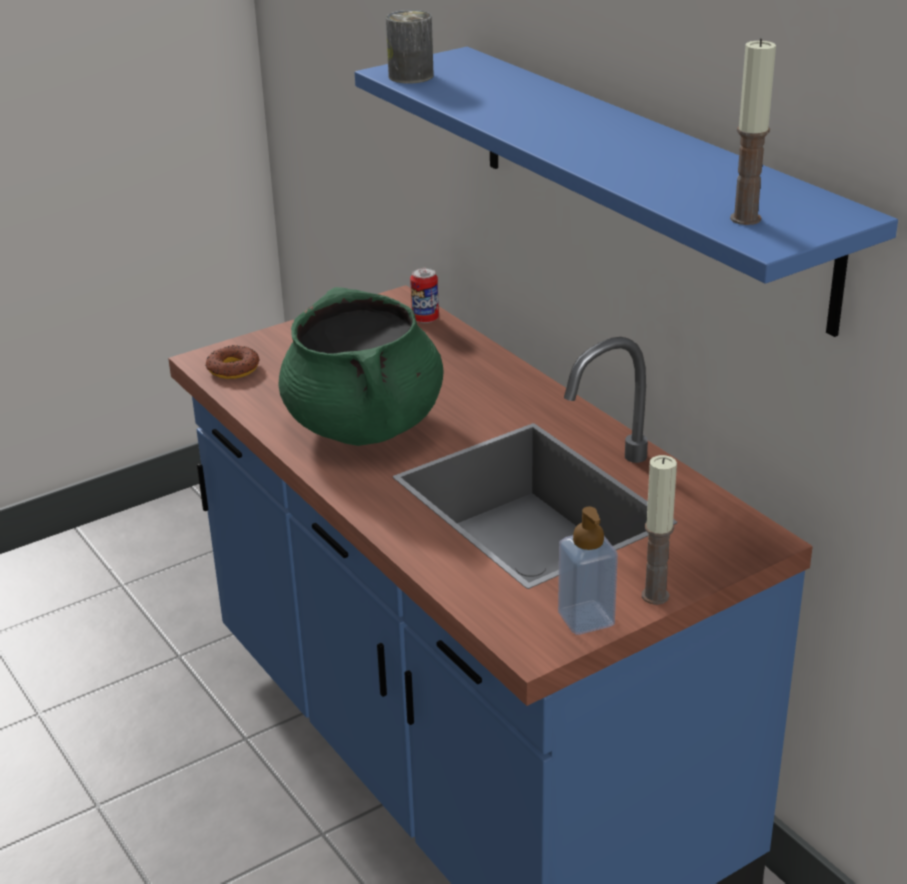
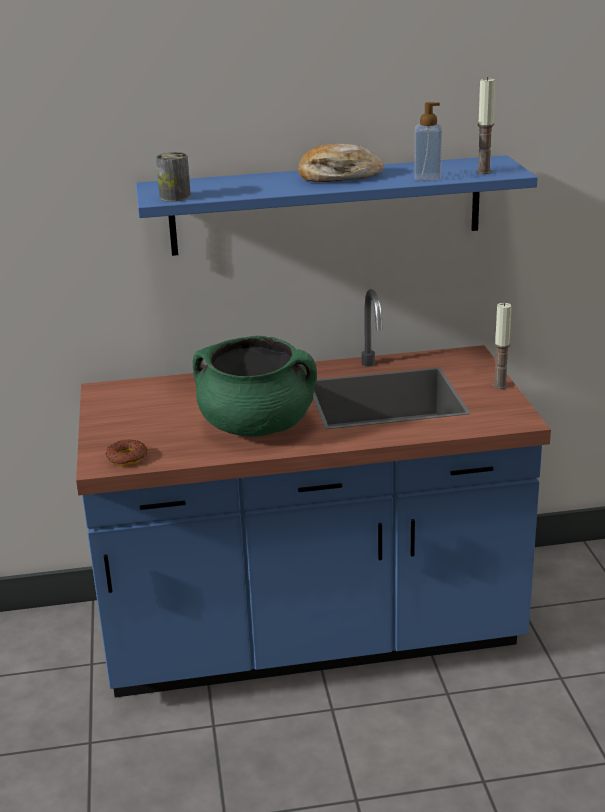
camera: 65 degrees left, 5 degrees down
(425, 319) = (139, 386): can -> none
(586, 619) = (508, 405): soap dispenser -> soap dispenser (427, 178)
(603, 134) = (338, 177): none -> bread

